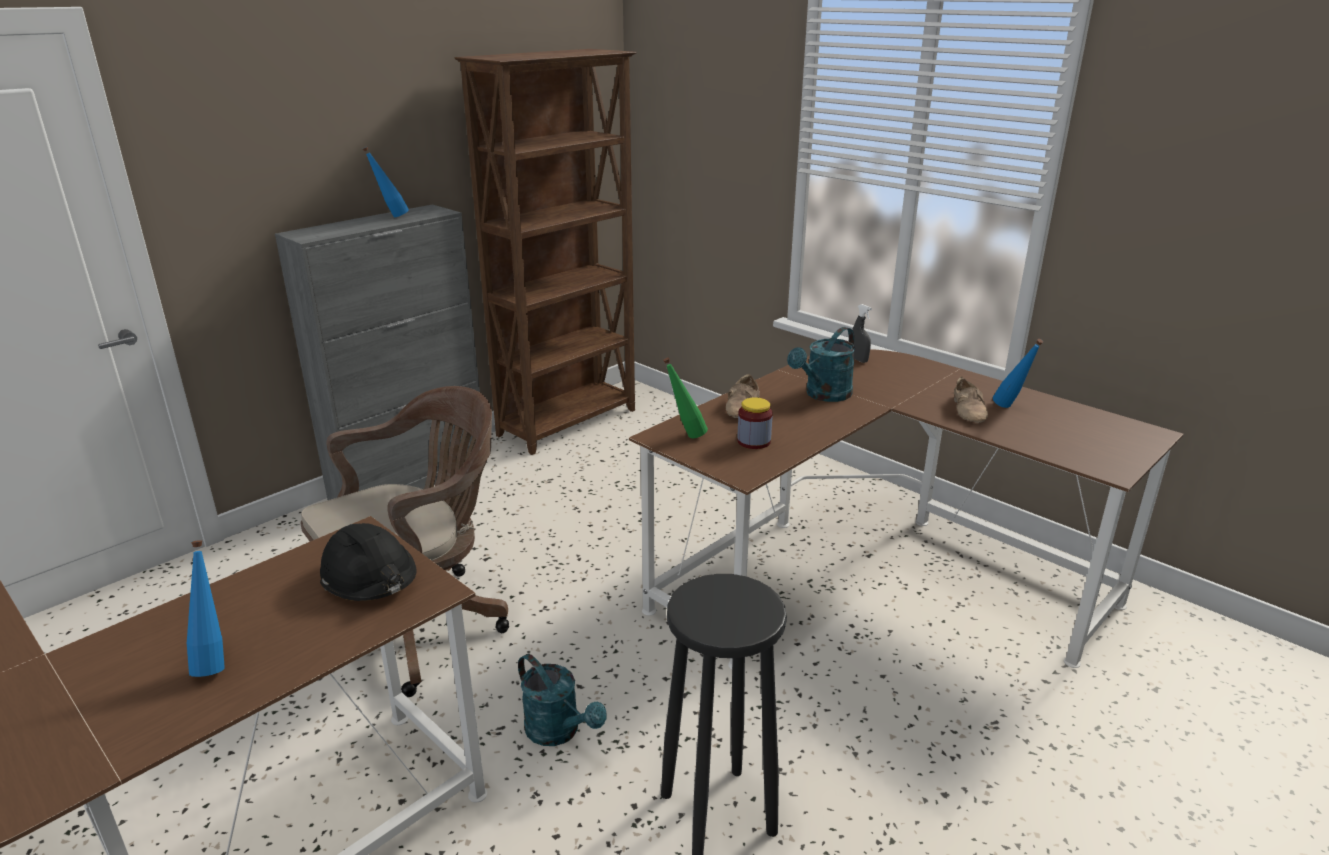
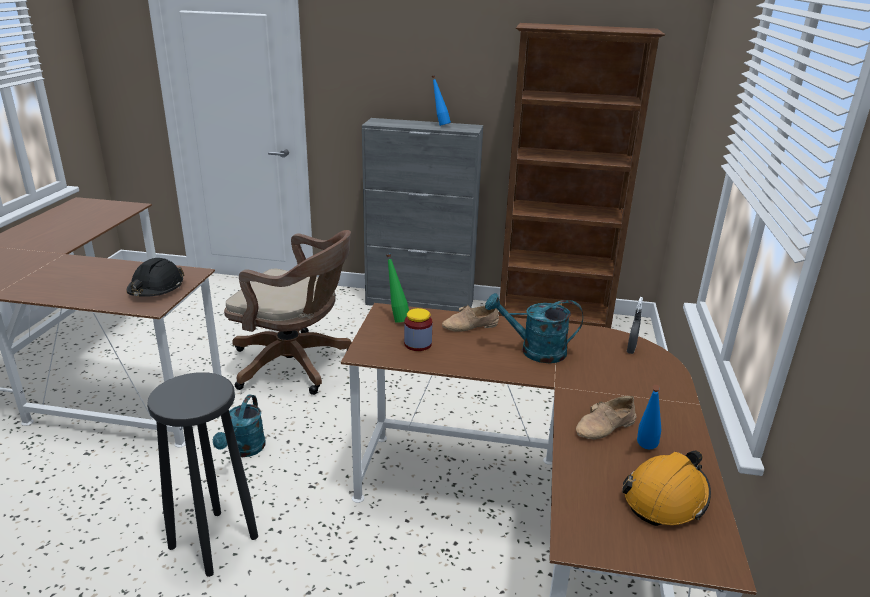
camera: 55 degrees right, 0 degrees up
(215, 662) = (71, 283): blue bottle -> none
(1073, 423) = (666, 497): none -> orange hard hat

